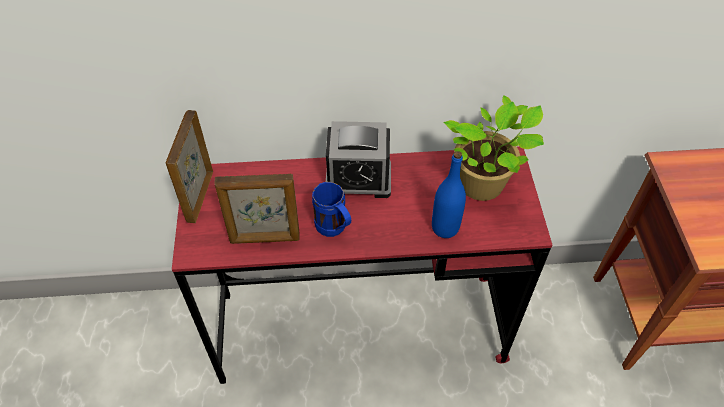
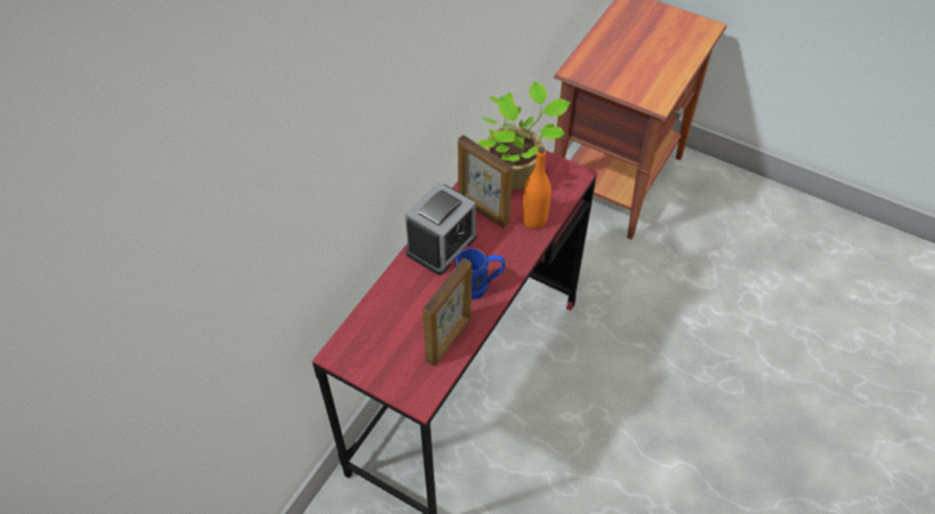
camera: 55 degrees left, 0 degrees up
(199, 196) = (362, 364): picture frame -> picture frame (482, 211)
(445, 228) = (534, 220): blue bottle -> orange bottle

